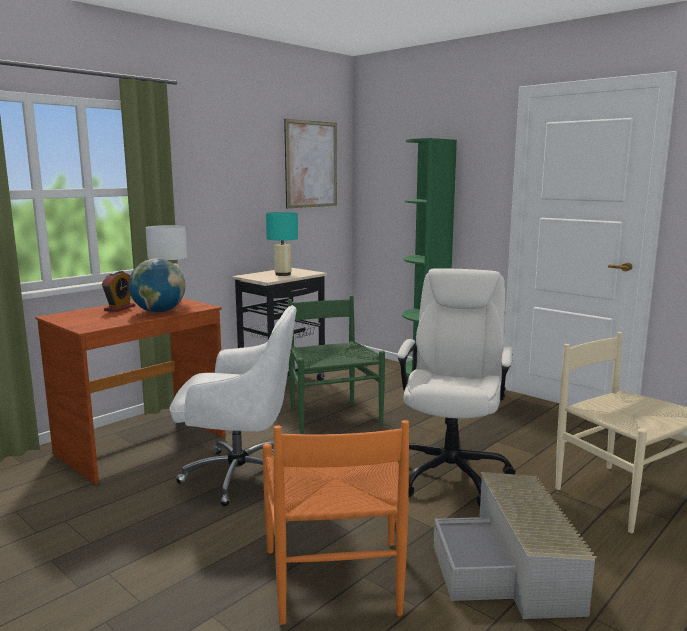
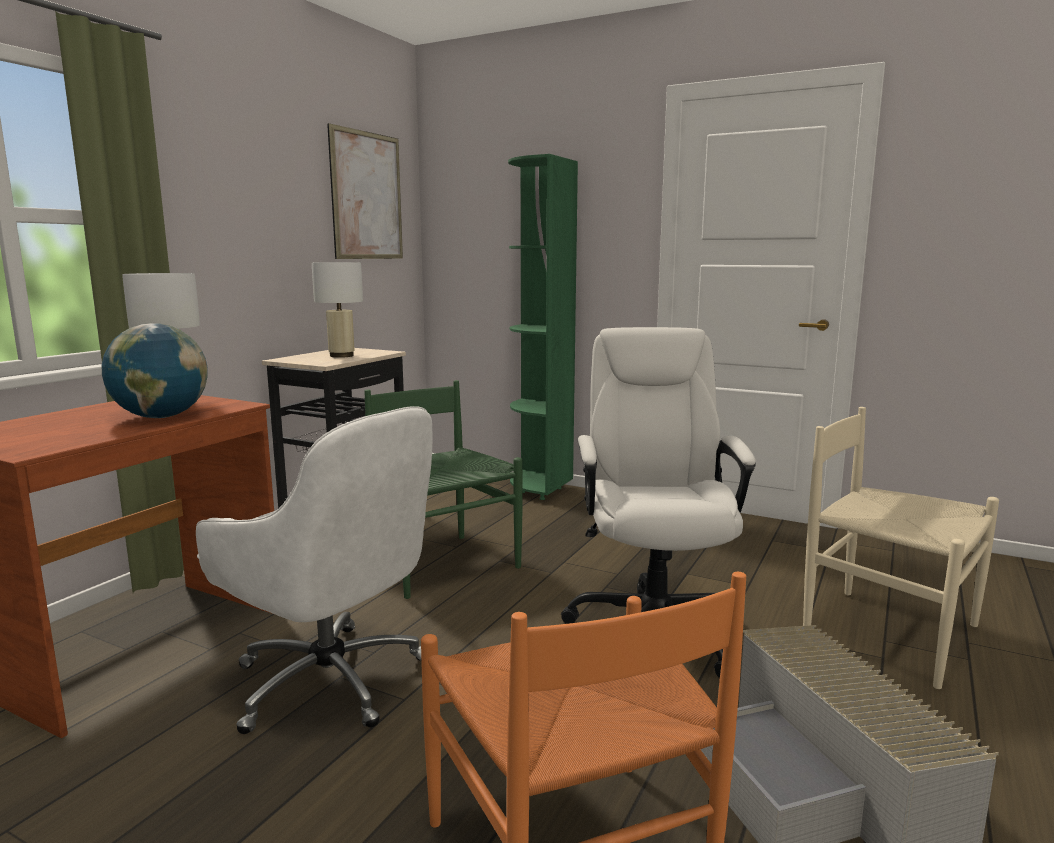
camera: 15 degrees left, 0 degrees up
(120, 308) = (83, 415): alarm clock -> none
(238, 475) = (328, 681): white office chair -> white office chair turned 45 degrees clockwise
(282, 274) = (341, 356): turquoise table lamp -> white table lamp

